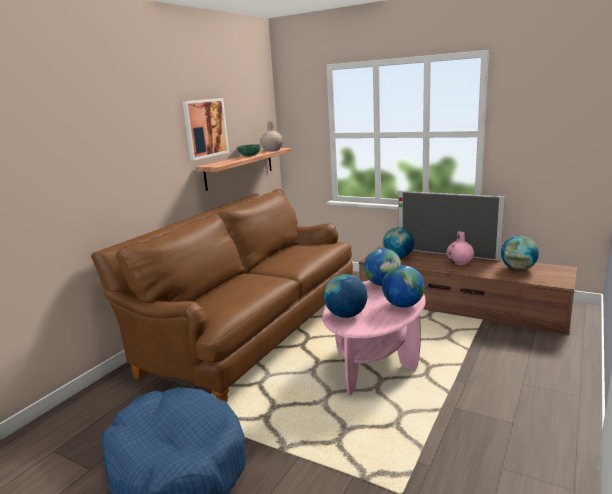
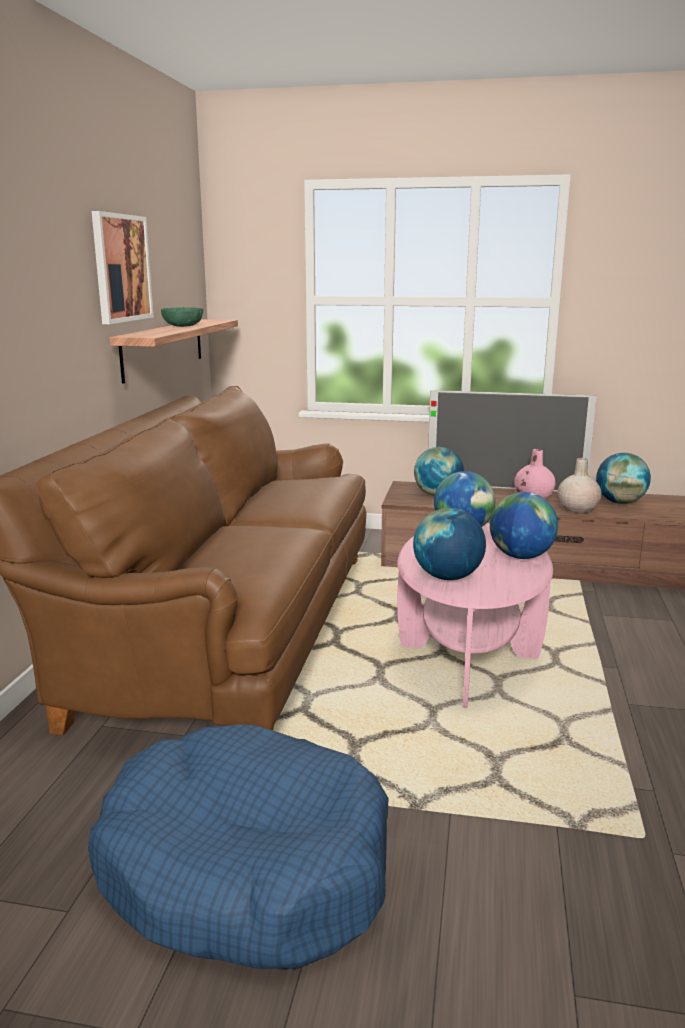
camera: 20 degrees left, 0 degrees up
(272, 150) = (209, 321): beige vase -> beige vase (577, 509)

